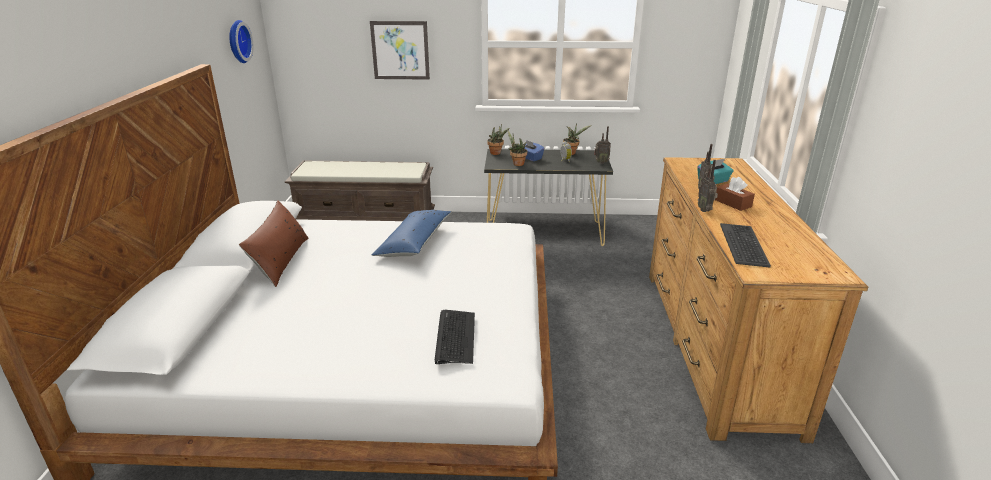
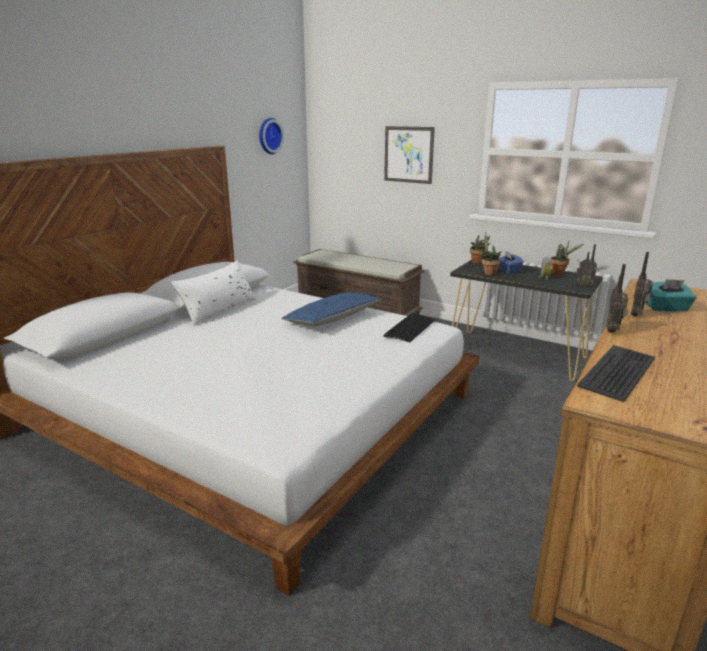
camera: 30 degrees right, 5 degrees down
(280, 261) = (218, 309): brown pillow -> white pillow
(455, 337) = (273, 396): keyboard -> keyboard (409, 328)
(732, 203) = (663, 332): brown tissue box -> none

